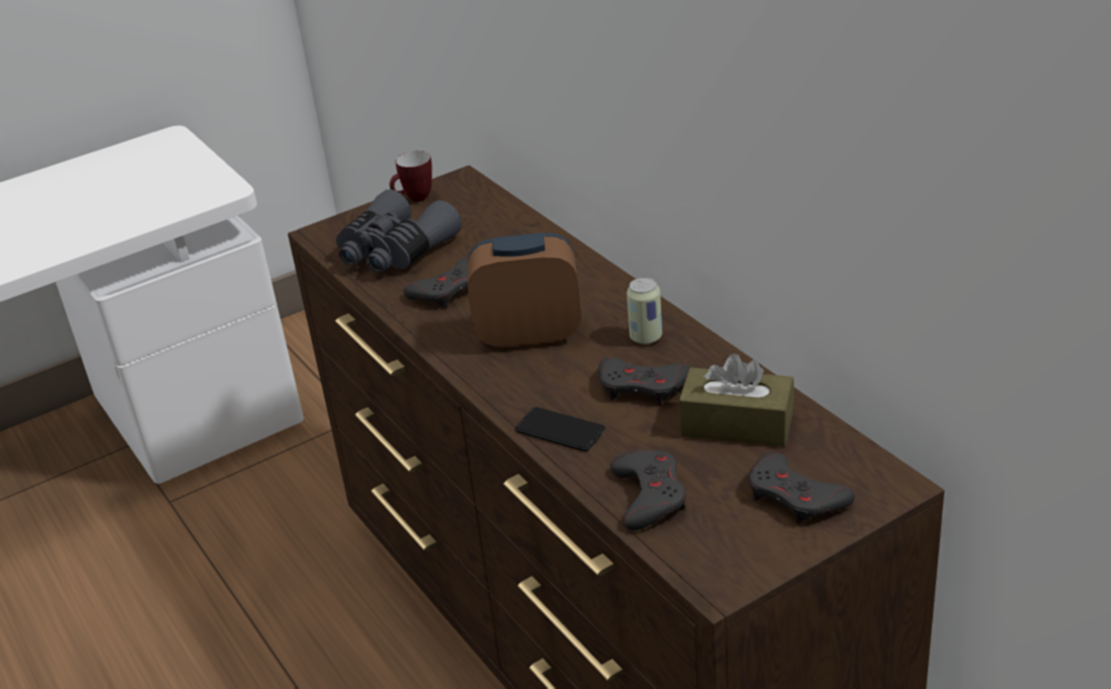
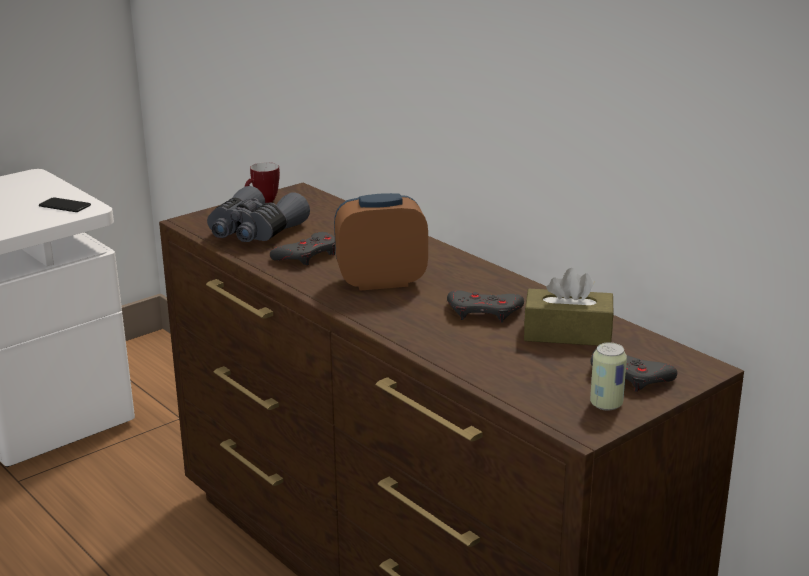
camera: 10 degrees left, 10 degrees down
(560, 430) = (423, 339): phone -> phone (65, 206)
(646, 337) = (478, 282): can -> can (606, 404)
(649, 495) = (509, 377): grey game controller -> none

